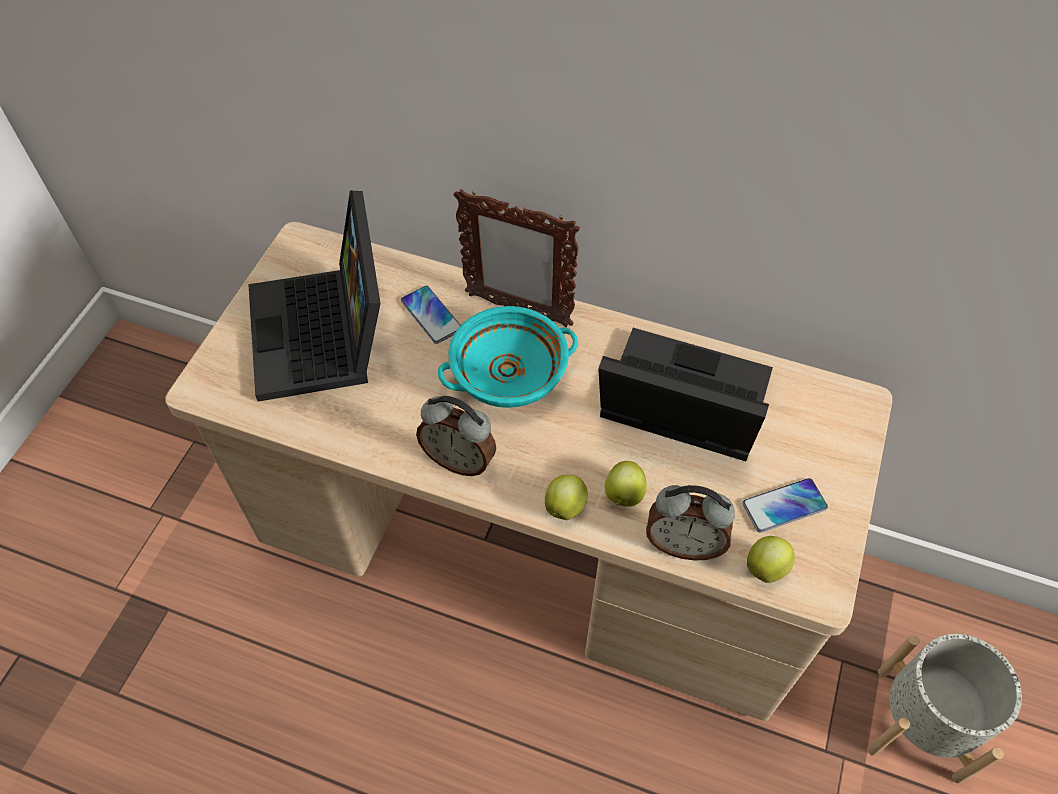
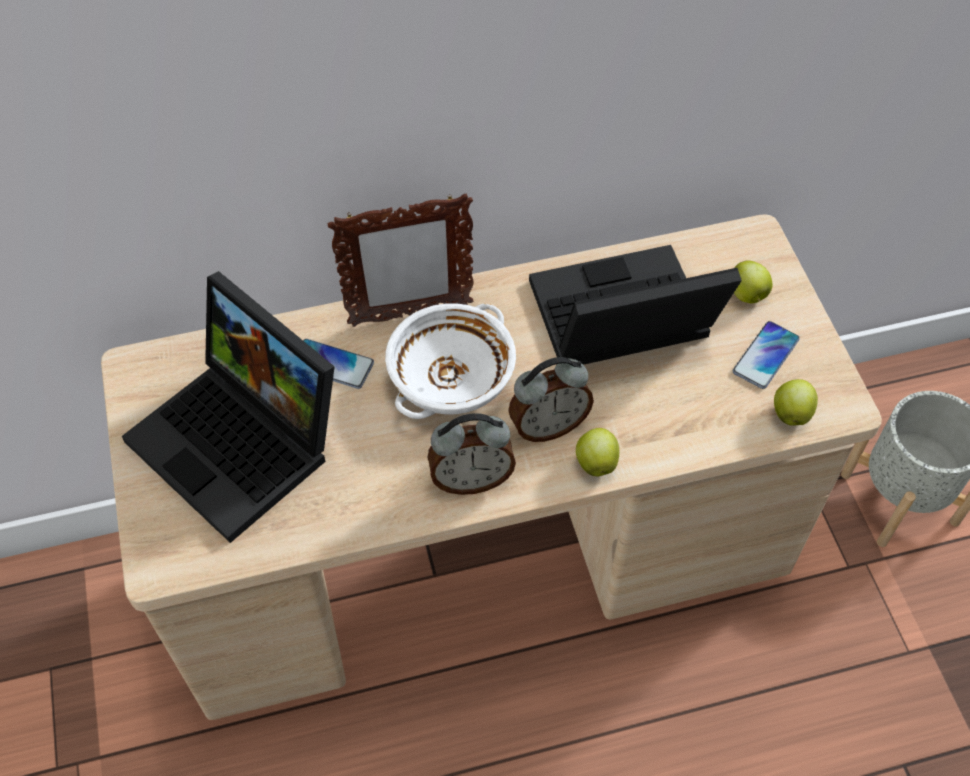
camera: 35 degrees left, 0 degrees up
(508, 375) = (451, 379): turquoise bowl -> white bowl
(623, 495) = (636, 424): apple -> apple (748, 295)
(684, 543) = (714, 434): alarm clock -> alarm clock (548, 426)

